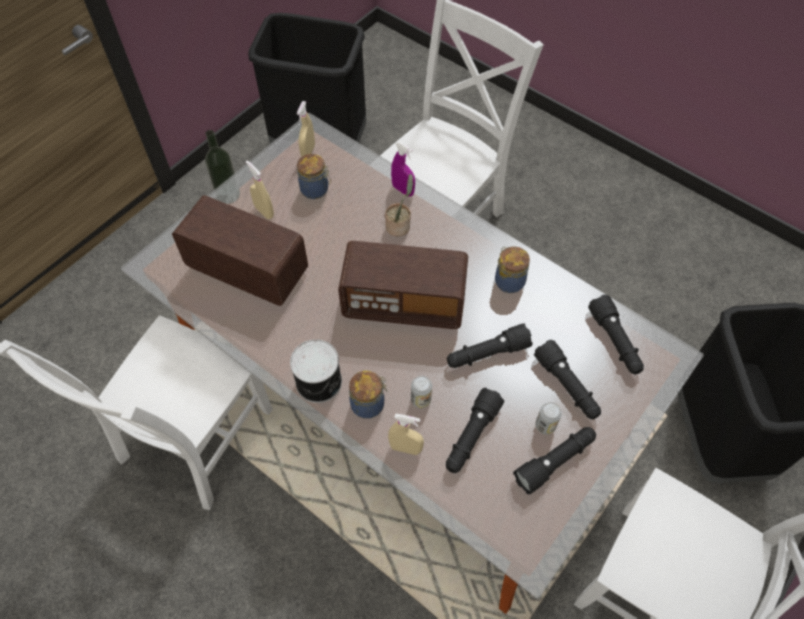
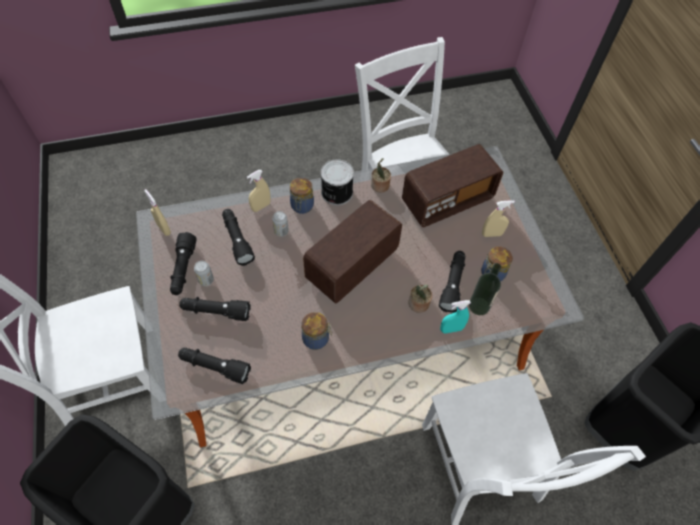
camera: 125 degrees right, 0 degrees up
(228, 195) = (522, 222): bottle -> bottle (479, 306)
(274, 344) = (380, 186): none -> potted plant
(308, 152) = (536, 291): beige spray bottle -> beige spray bottle (164, 229)
(403, 190) = (451, 329): purple spray bottle -> turquoise spray bottle
(487, 354) = (277, 285): black flashlight -> black flashlight (452, 284)

